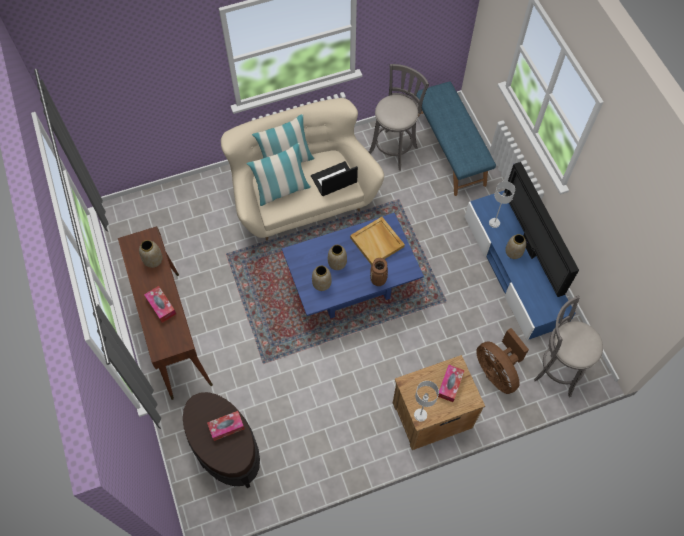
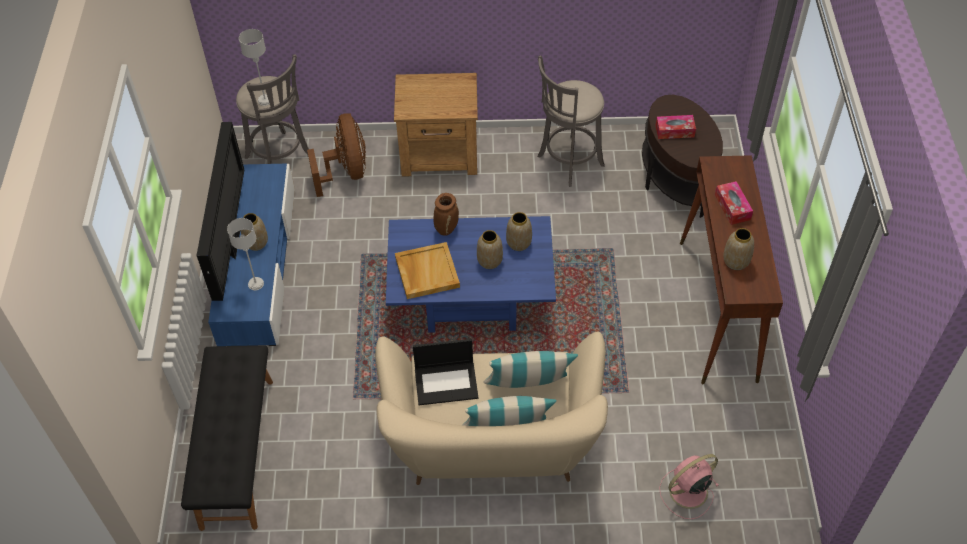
camera: 160 degrees left, 10 degrees down
(177, 202) = (687, 492): none -> pink fan
(394, 148) = (318, 481): grey stool -> grey stool (567, 162)
(420, 415) = (466, 83): grey table lamp -> grey table lamp (265, 100)
(450, 150) = (236, 452): blue bench -> black bench
(450, 385) = (421, 98): tissue box -> none

